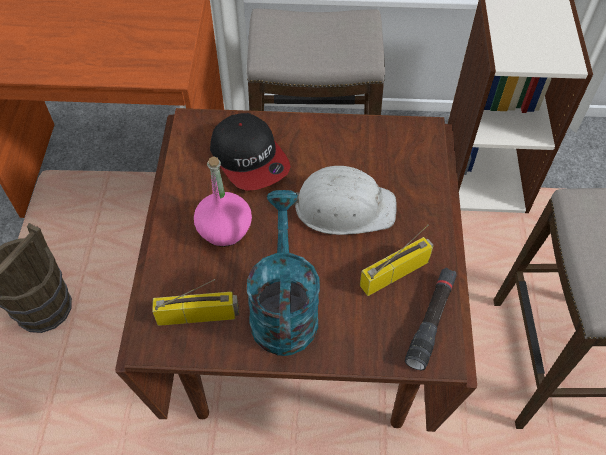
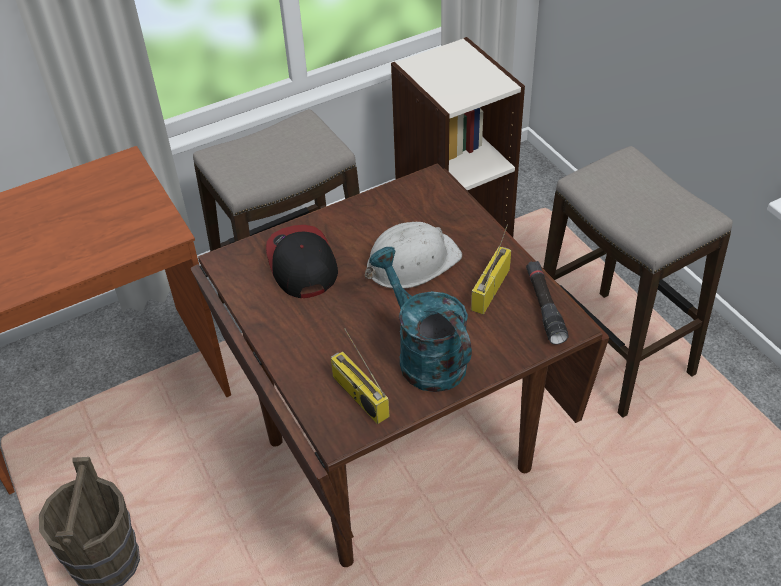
camera: 30 degrees left, 10 degrees down
(198, 314) = (358, 396): radio -> radio turned 90 degrees counterclockwise
(225, 229) = (326, 325): pink bottle -> none
(250, 158) = (301, 263): cap -> cap turned 135 degrees counterclockwise

